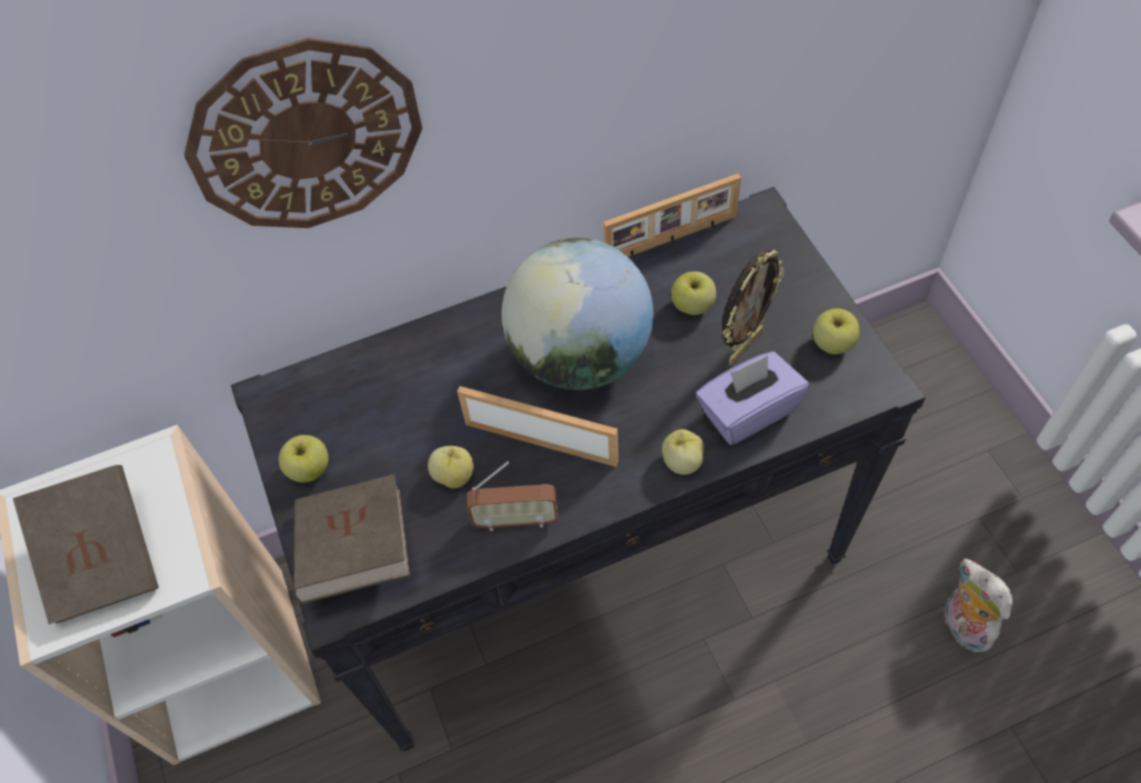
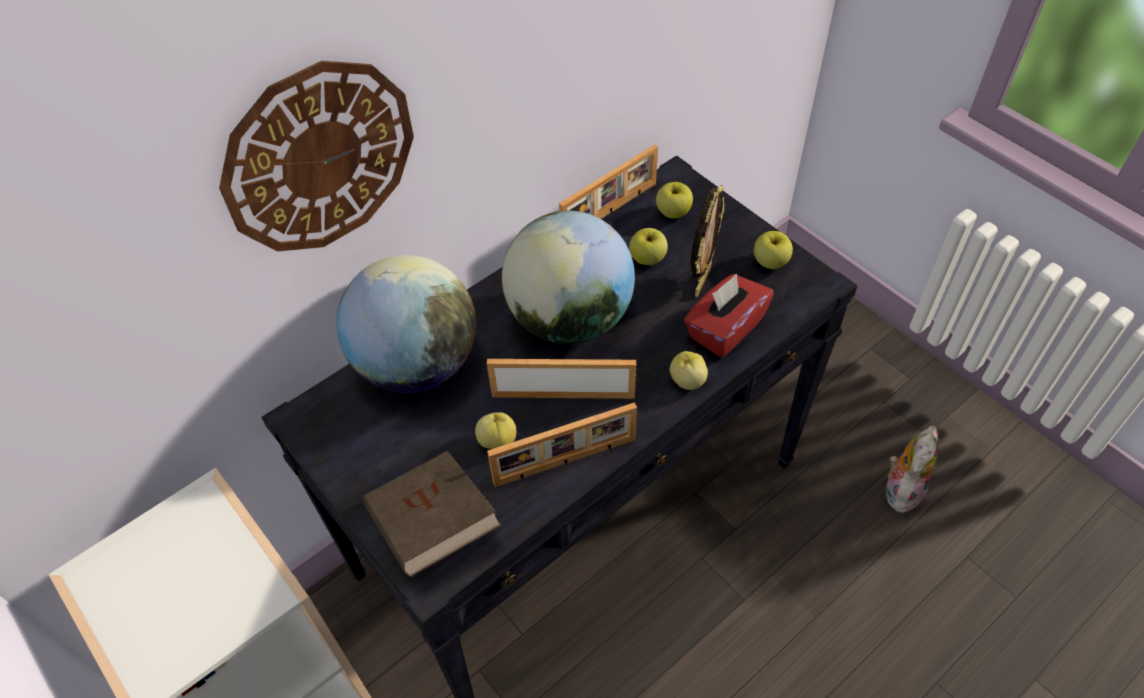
camera: 20 degrees left, 5 degrees down
(102, 557) = (182, 603): brown book -> none
(309, 469) = (363, 469): apple -> apple (673, 212)
(402, 367) = (417, 364): none -> globe
(516, 520) = (566, 462): radio -> picture frame
(747, 411) = (724, 329): purple tissue box -> red tissue box
(962, 626) = (901, 488): plush toy -> plush toy turned 75 degrees clockwise

